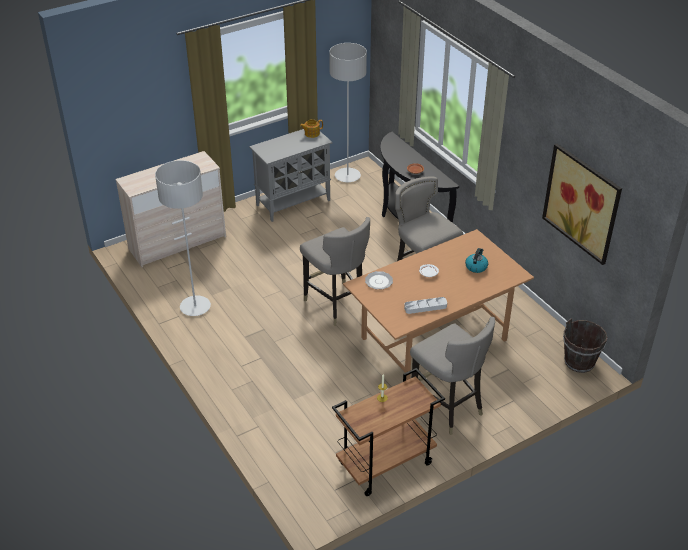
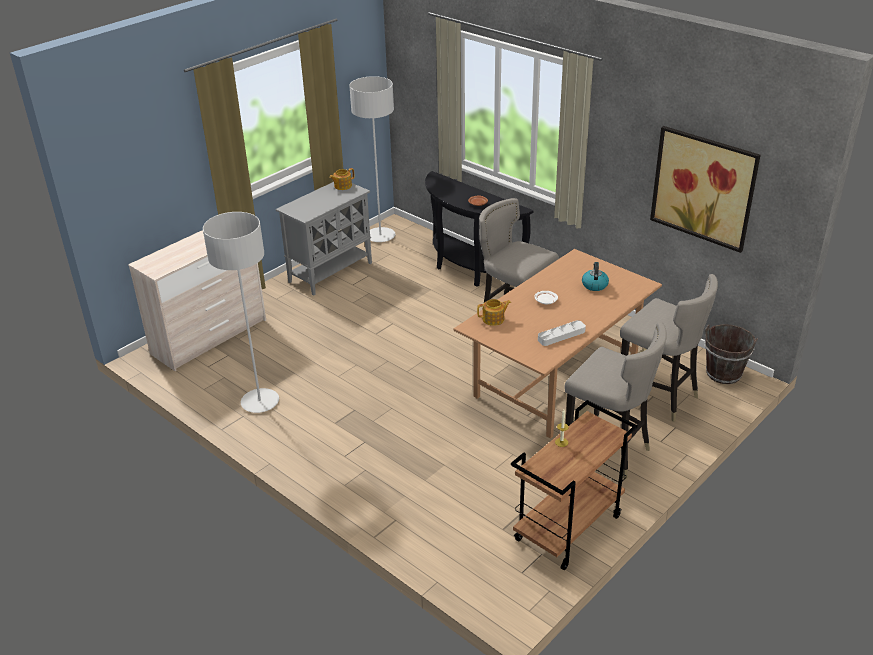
camera: 15 degrees left, 5 degrees down
(337, 305) = (429, 367): grey stool -> grey stool (658, 397)
(378, 281) = (494, 319): plate -> teapot

